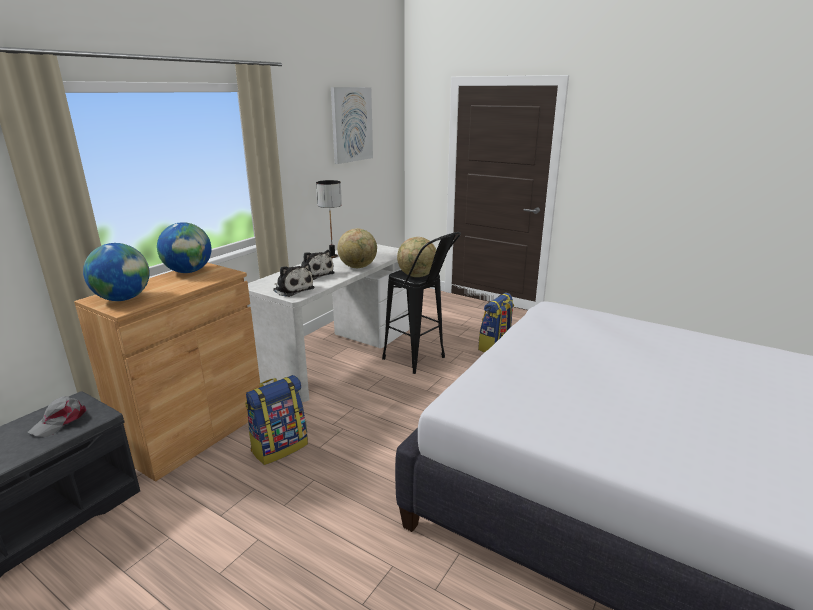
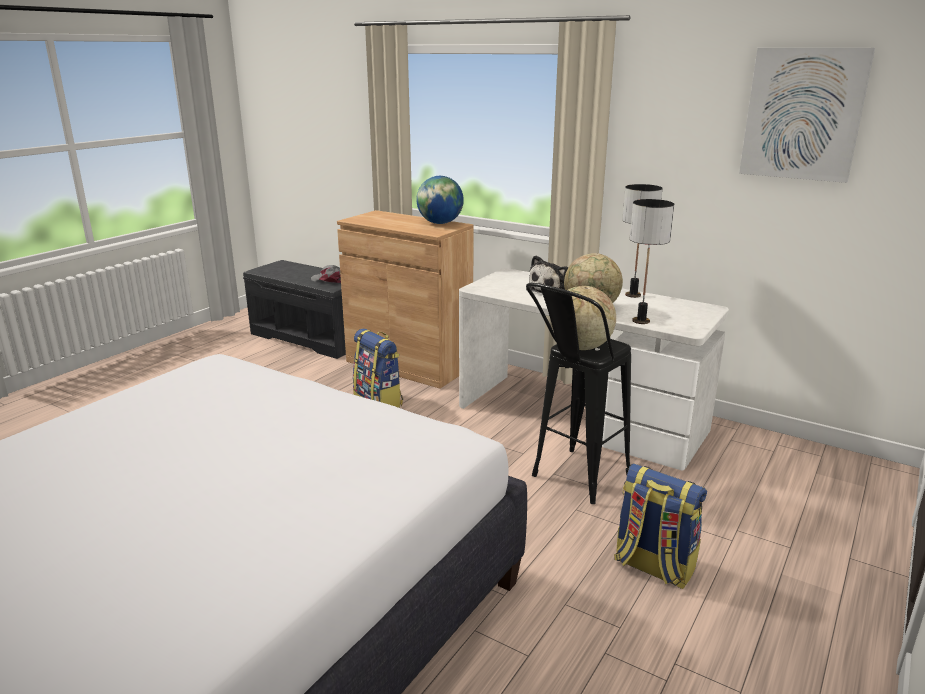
camera: 90 degrees right, 0 degrees up
(123, 299) = (374, 217): globe -> none
(292, 289) = (497, 285): plush toy -> none
(383, 258) = (641, 321): none -> table lamp

